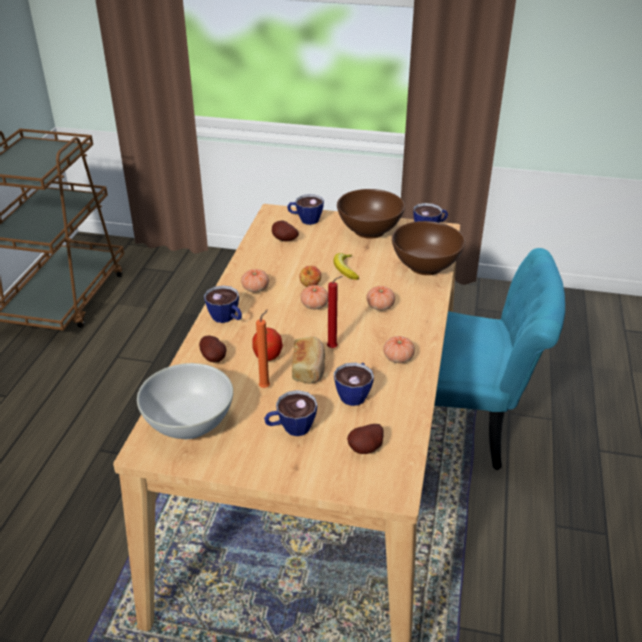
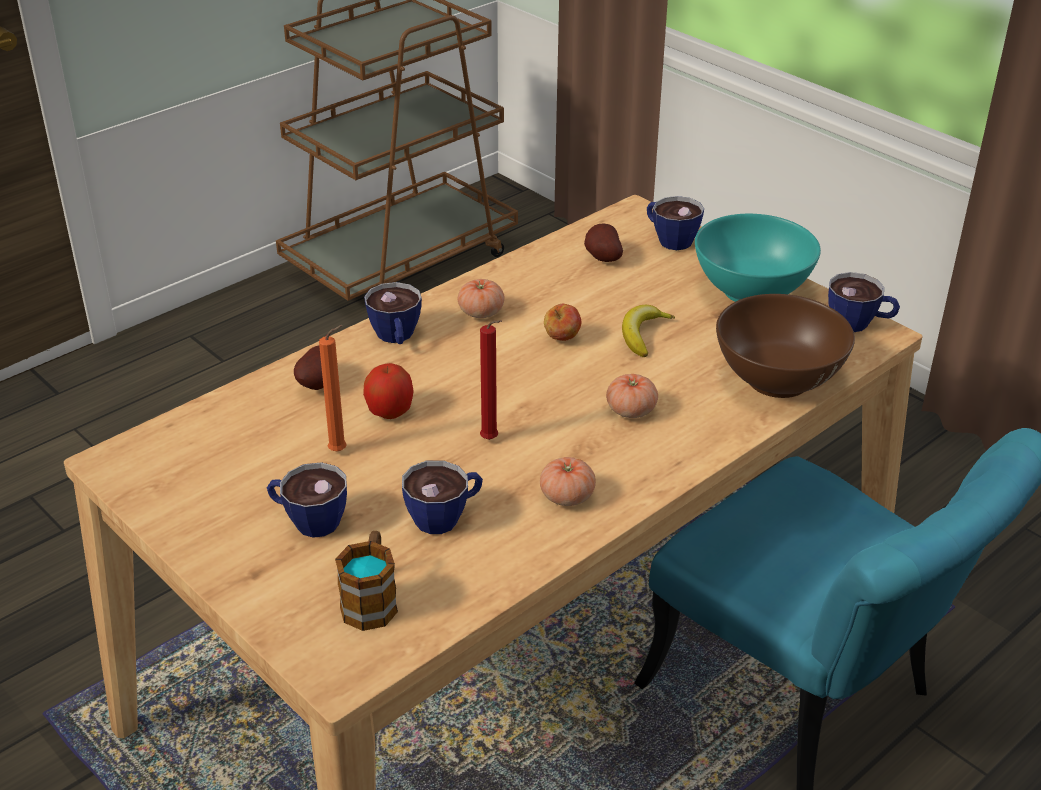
camera: 35 degrees right, 0 degrees up
(189, 424) = (195, 454): white bowl -> none
(309, 368) = (424, 453): bread -> none
(314, 305) = (535, 369): tomato -> none
(367, 449) = (371, 599): potato -> mug
(369, 231) = (750, 291): brown bowl -> turquoise bowl

